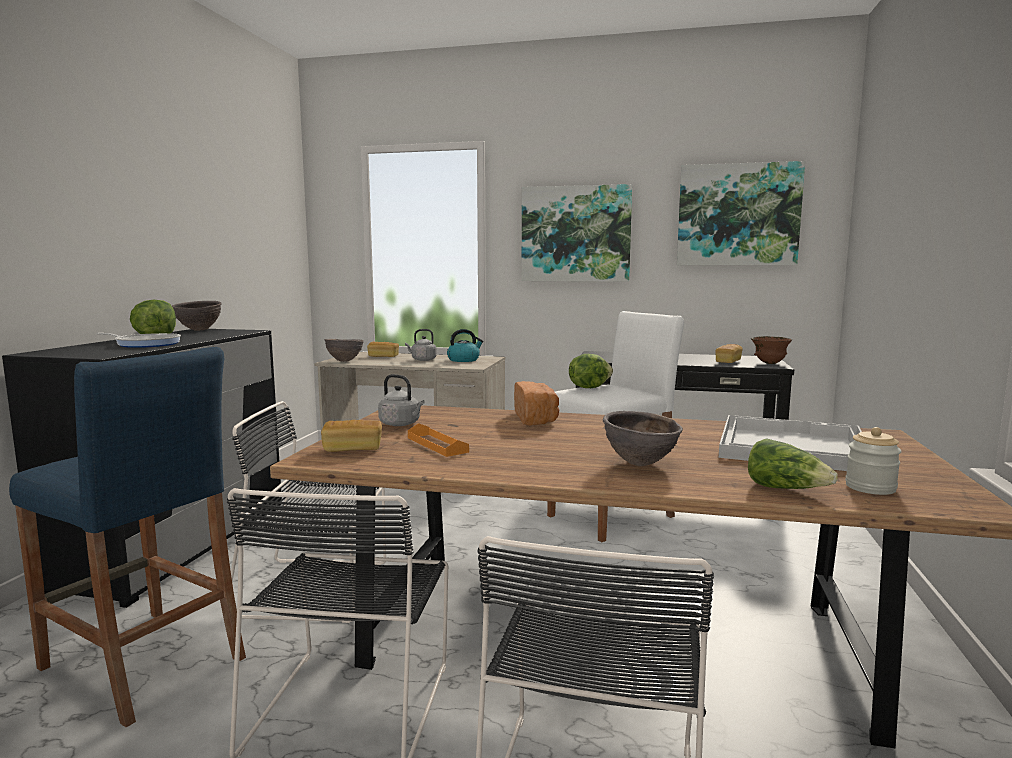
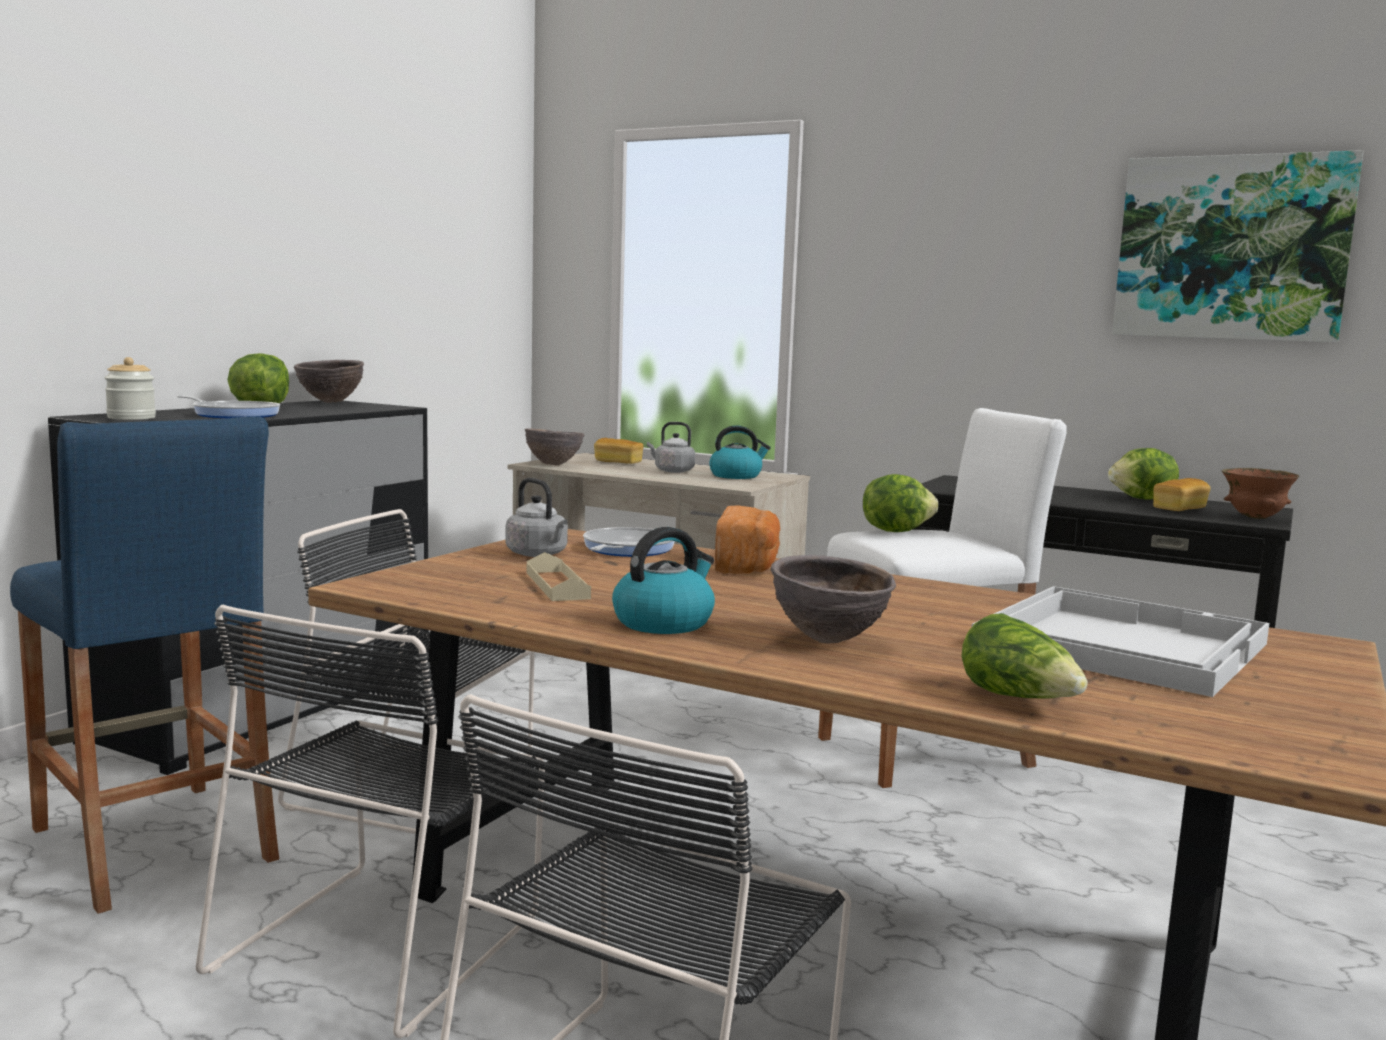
camera: 15 degrees right, 0 degrees up
(352, 449) = (435, 579): bread -> none
(437, 445) = (557, 585): orange tray -> beige tray
(451, 415) = (625, 549): none -> frying pan
(532, 463) = (664, 622): none -> kettle
(575, 234) = (942, 276): picture -> none
(703, 357) = (1143, 499): none -> lettuce
(870, 487) = (1173, 714): jar -> jar (131, 418)

